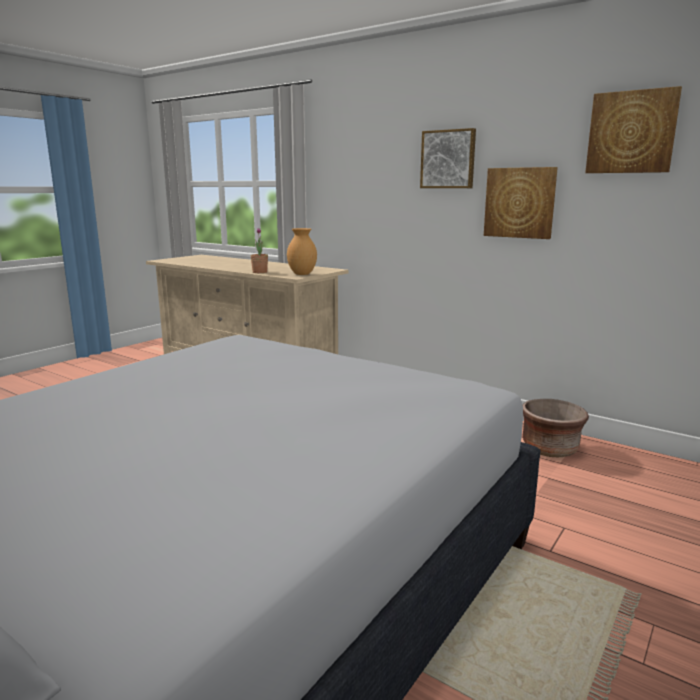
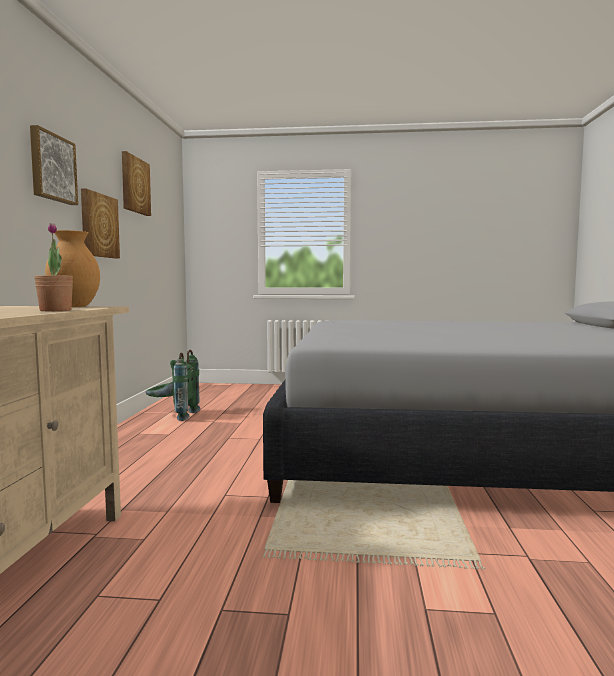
camera: 120 degrees left, 10 degrees down
(550, 448) = (173, 415): brown planter -> green backpack

